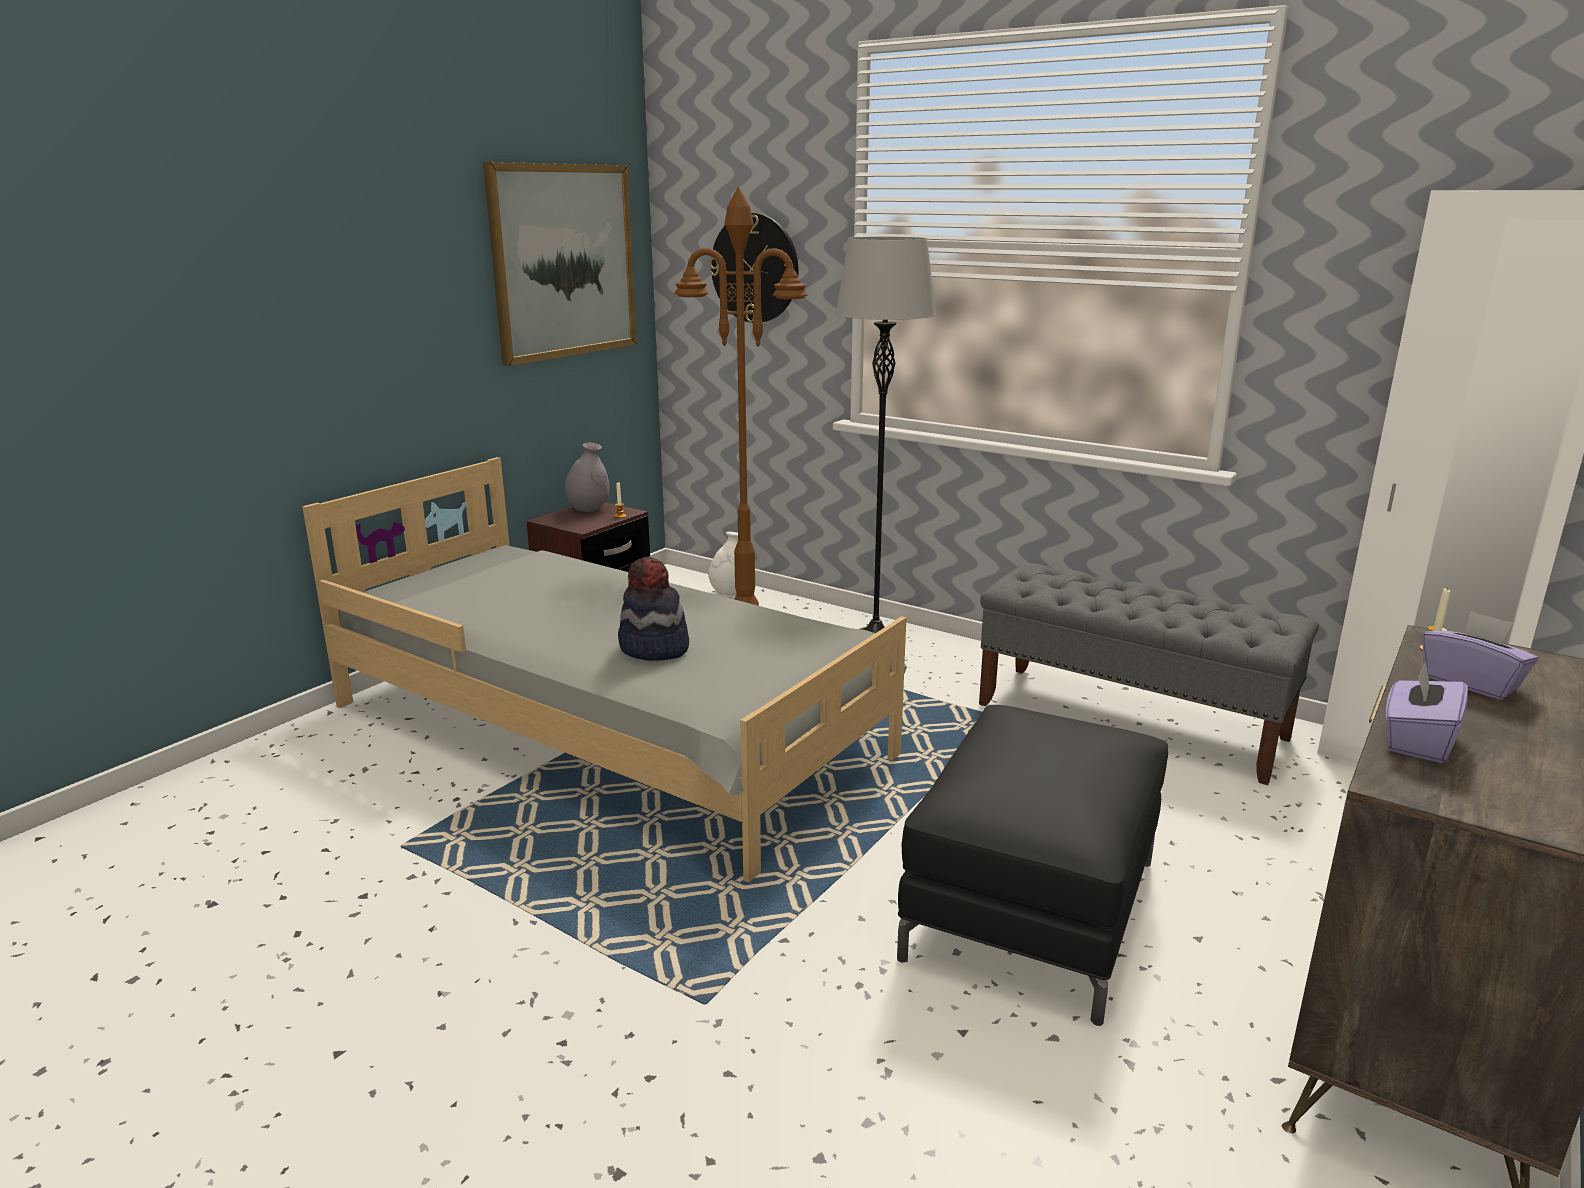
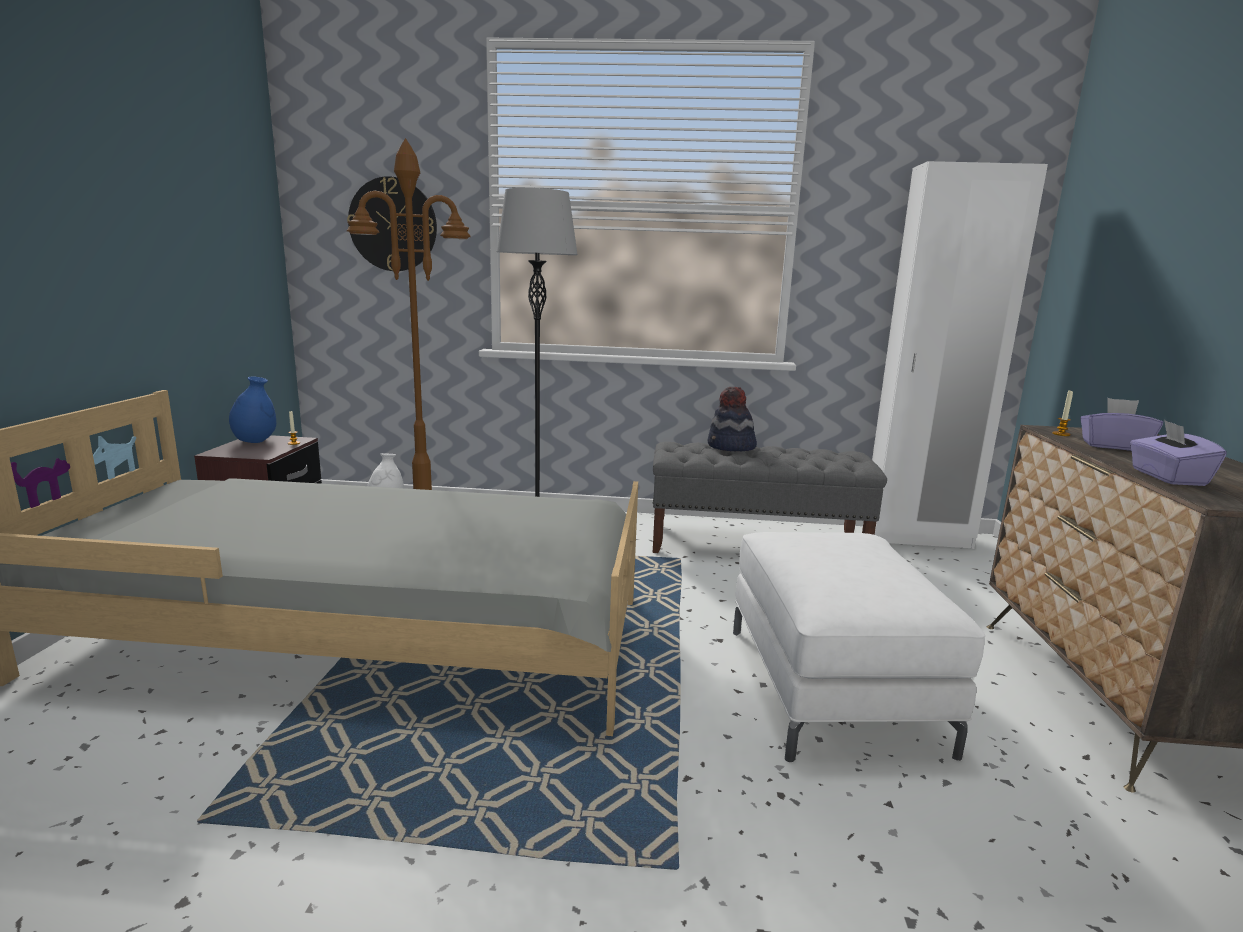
camera: 30 degrees left, 5 degrees down
(563, 261) = (210, 203): picture -> none
(588, 509) = (255, 441): grey vase -> blue vase
(654, 648) = (439, 539): hat -> hat (731, 447)
(1032, 908) = (831, 687): black ottoman -> white ottoman

